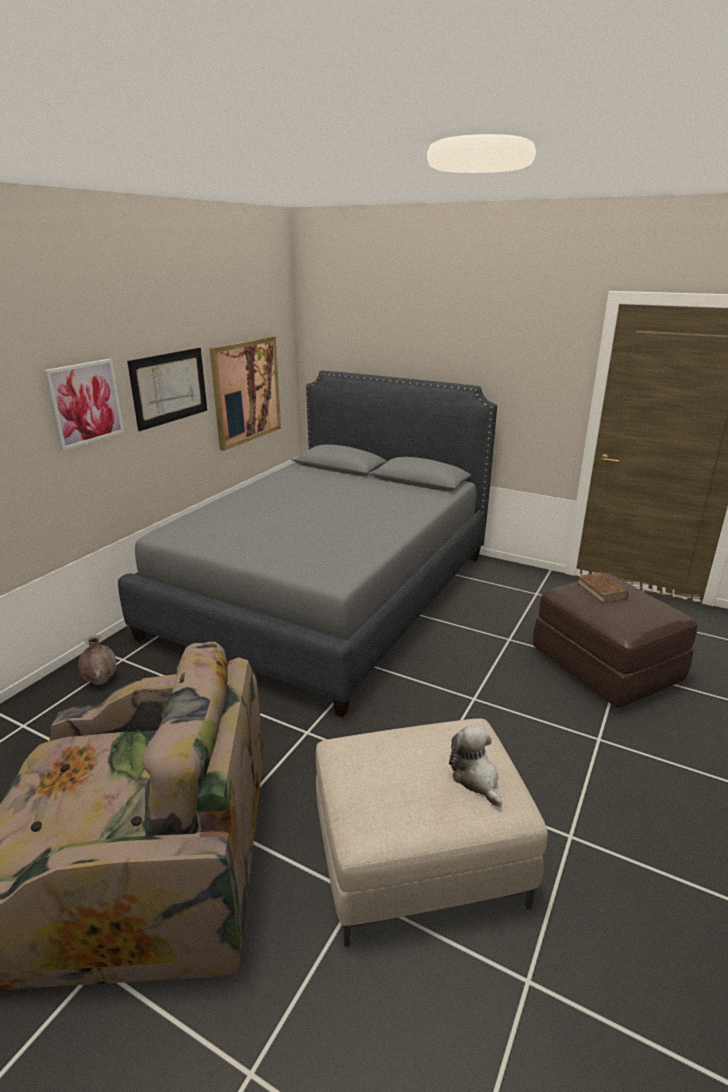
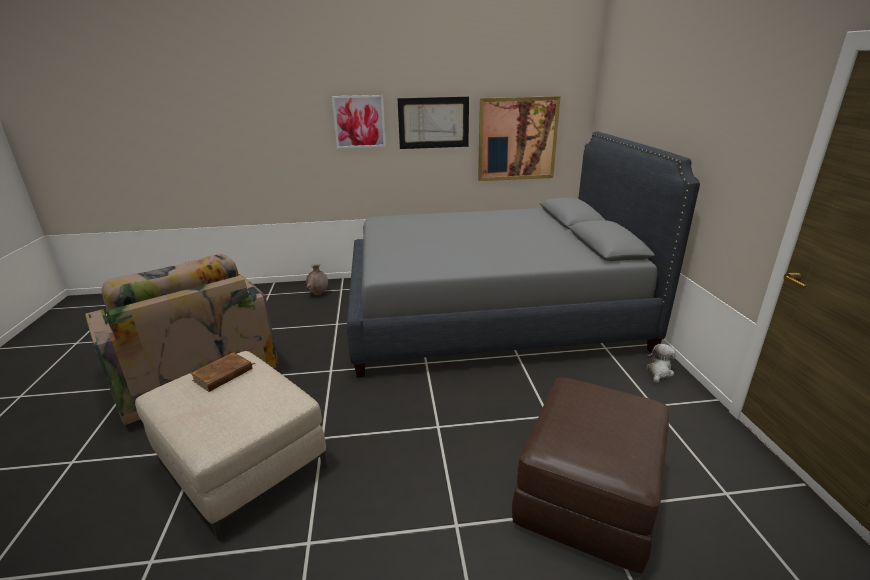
camera: 55 degrees right, 0 degrees up
(476, 778) = (231, 417): plush toy -> plush toy (659, 372)
(601, 590) = (606, 406): brown book -> brown book (223, 374)

